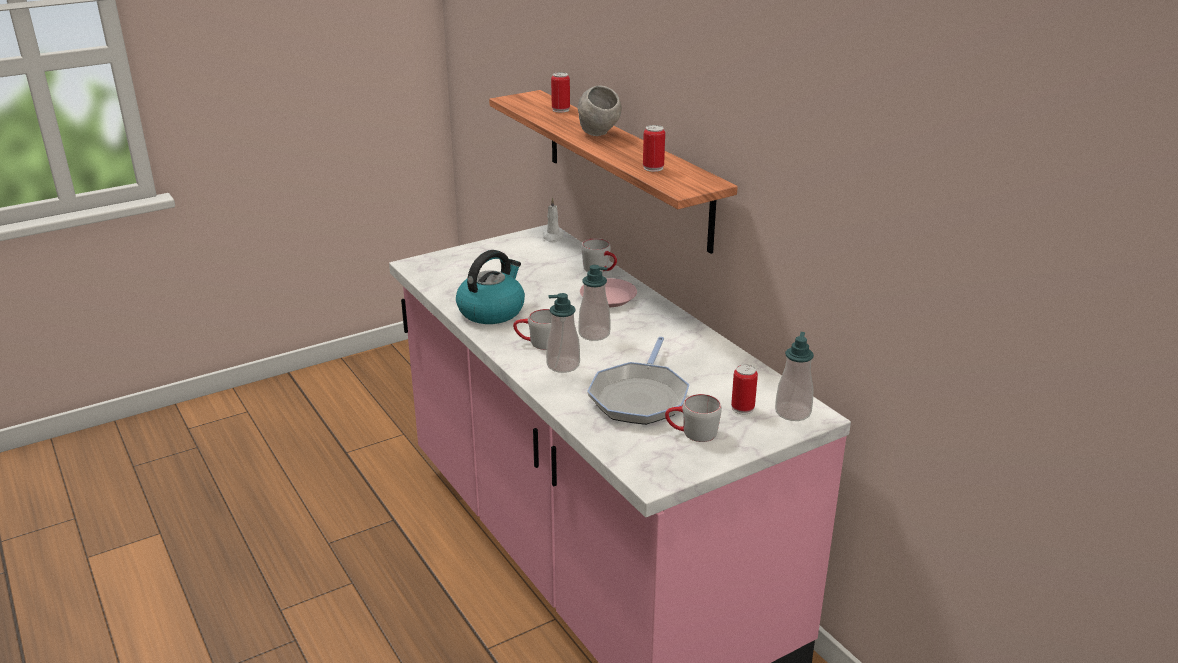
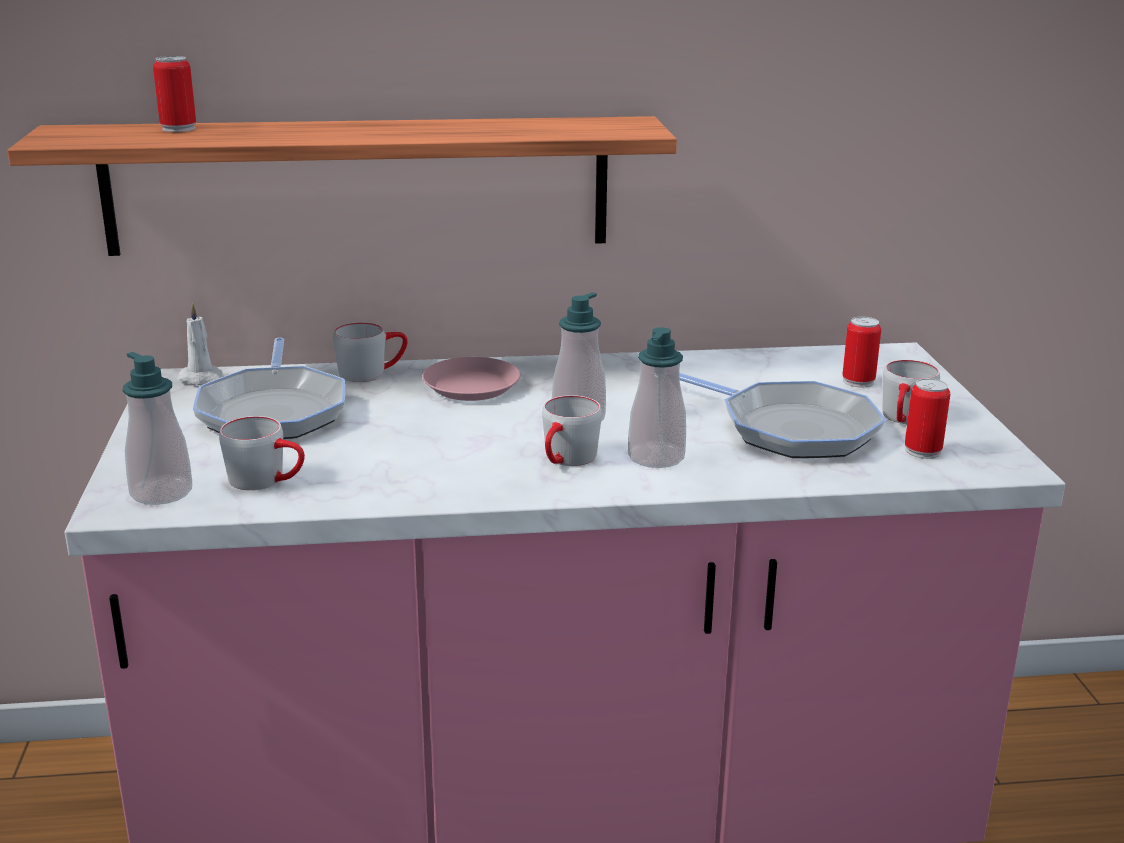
camera: 65 degrees left, 5 degrees down
(459, 283) = (268, 480): none -> grey mug
(491, 311) = (412, 473): kettle -> none
(531, 262) = (273, 411): none -> frying pan
(599, 135) = (347, 129): grey bowl -> none
(653, 168) = (537, 129): can -> can (922, 451)
(792, 412) = (884, 361): soap dispenser -> soap dispenser (161, 492)

